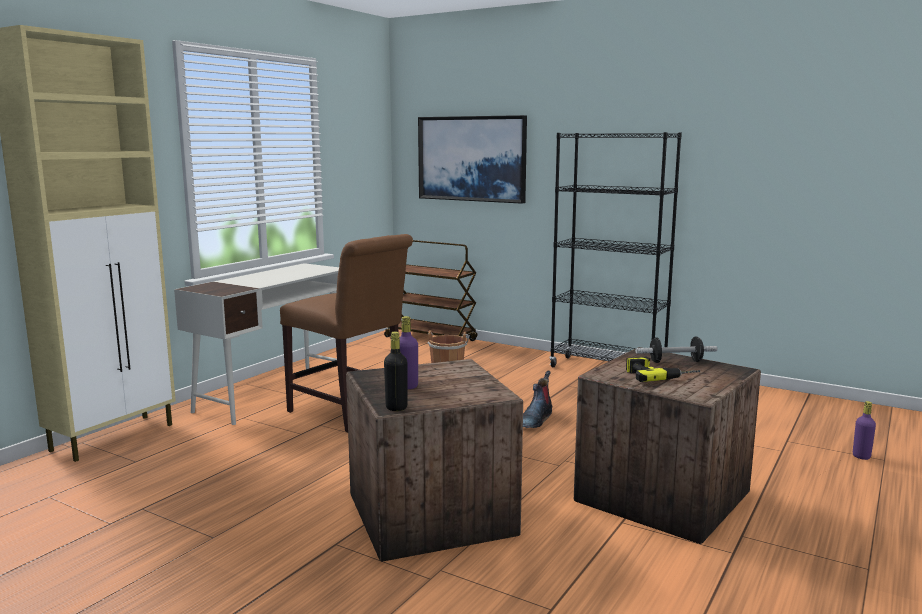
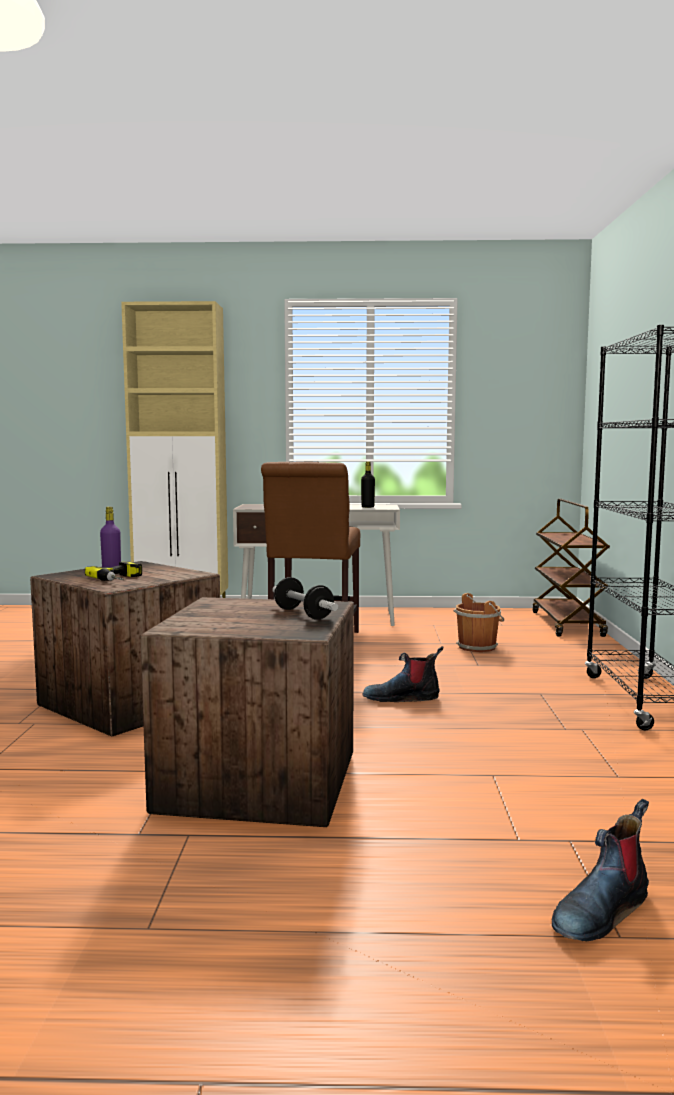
camera: 60 degrees right, 5 degrees down
(396, 407) = (54, 575): black bottle -> black bottle (367, 507)
(472, 158) = (619, 397): picture -> none
(659, 374) = (237, 613): power drill -> power drill (122, 579)
(861, 456) = (600, 911): purple bottle -> boot

